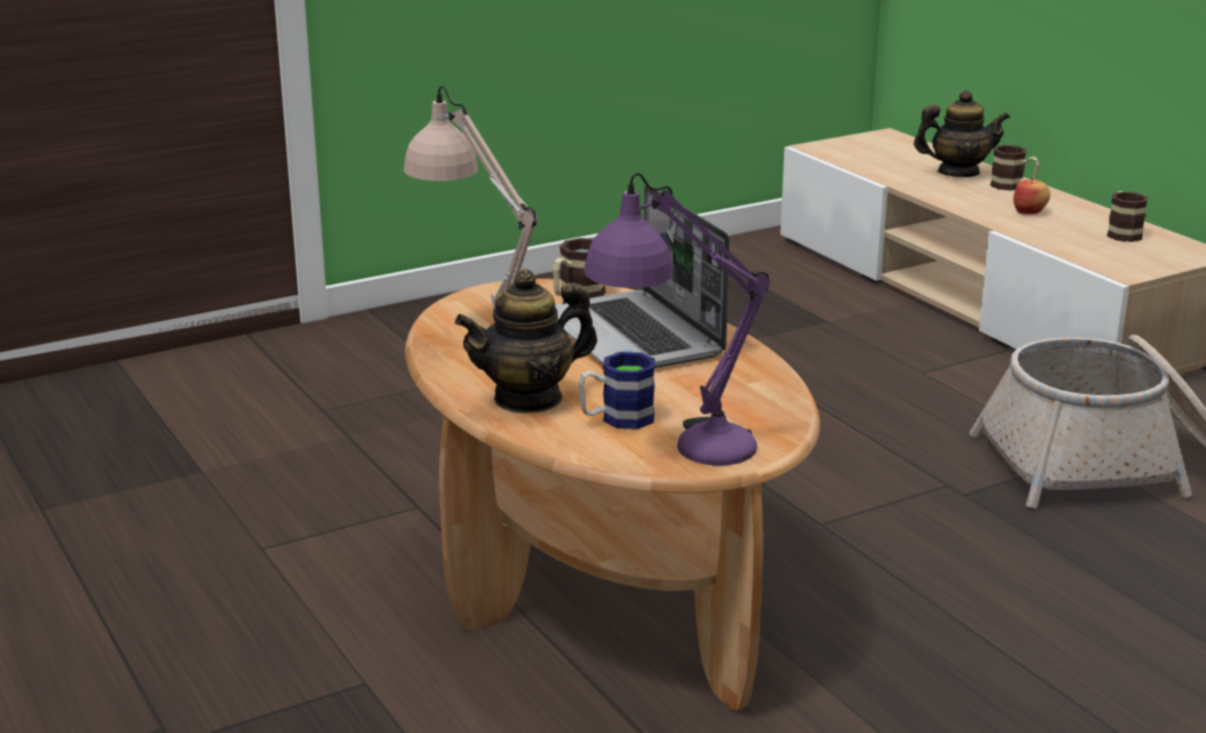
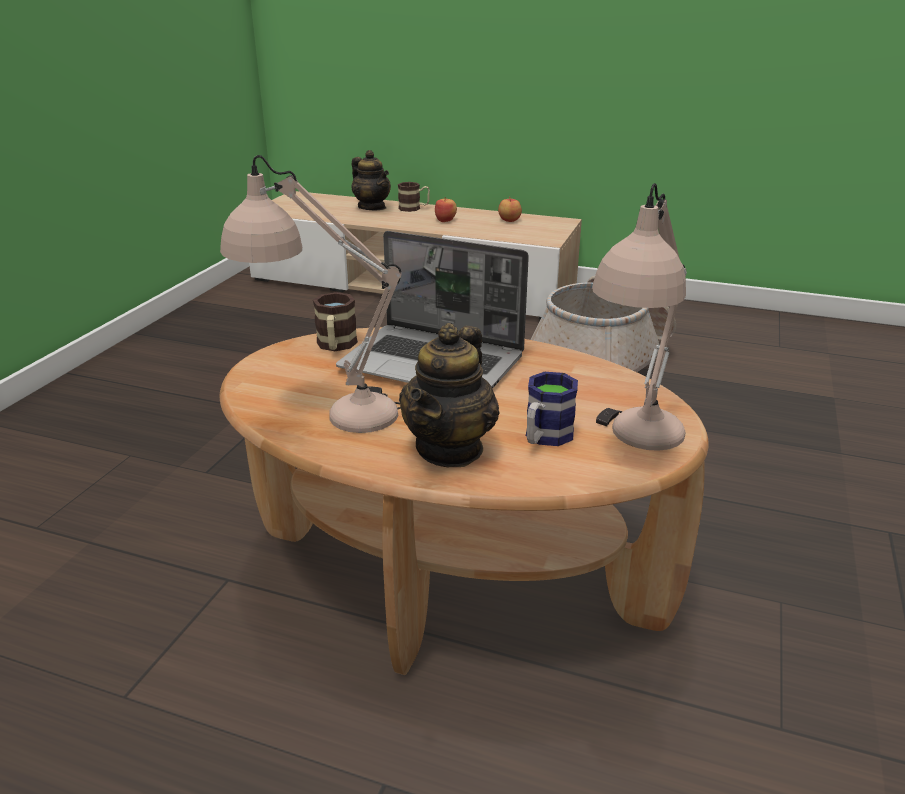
camera: 40 degrees left, 5 degrees up
(674, 452) = (631, 448): purple table lamp -> beige table lamp
(958, 173) = (372, 207): teapot -> teapot turned 90 degrees clockwise
(1122, 233) = (509, 220): mug -> apple

